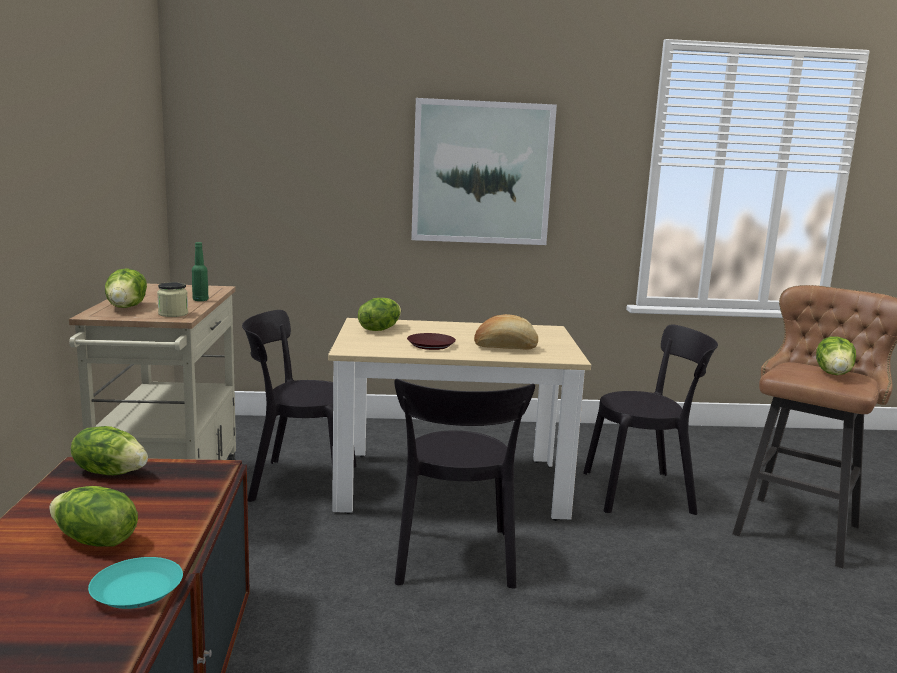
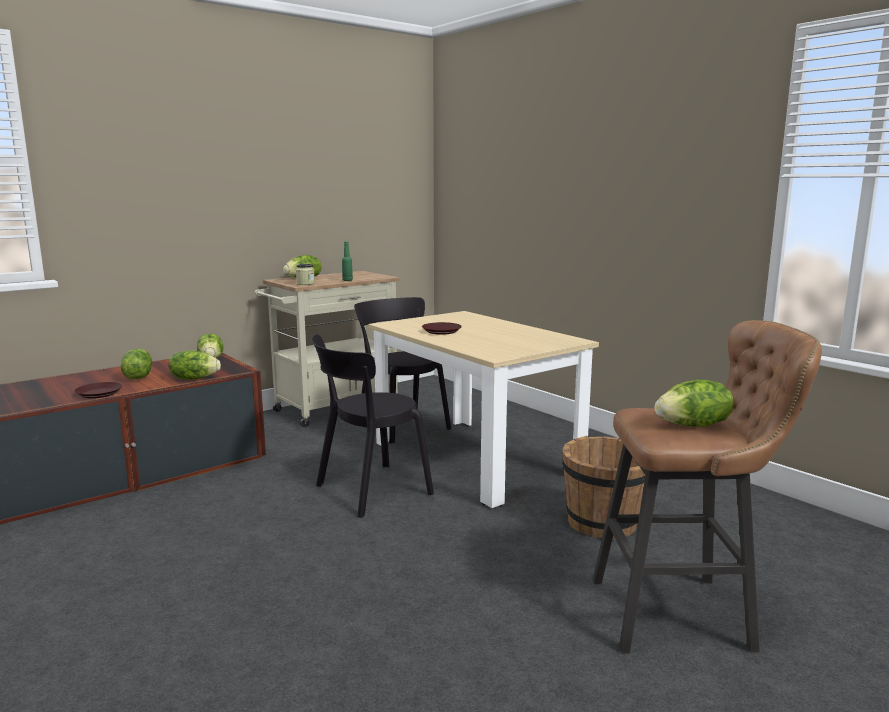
camera: 55 degrees right, 0 degrees up
(138, 590) = (99, 393): turquoise plate -> brown plate
(379, 329) = (452, 319): lettuce -> lettuce (194, 378)
(482, 173) = (615, 193): picture -> none
(505, 348) = (481, 342): bread -> none
(643, 492) = (603, 523): black chair -> brown bucket

